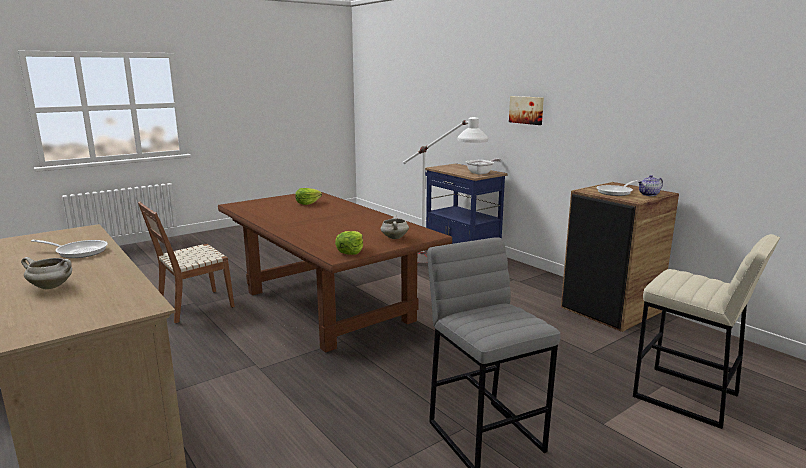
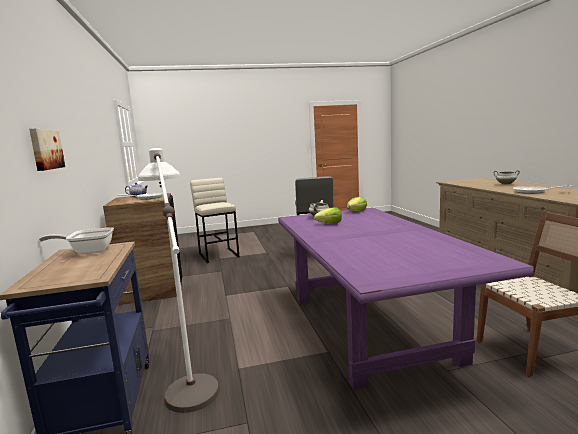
camera: 155 degrees left, 5 degrees down
(307, 203) = (382, 257): lettuce -> lettuce (329, 224)
(328, 306) = (368, 326): brown dining table -> purple dining table

